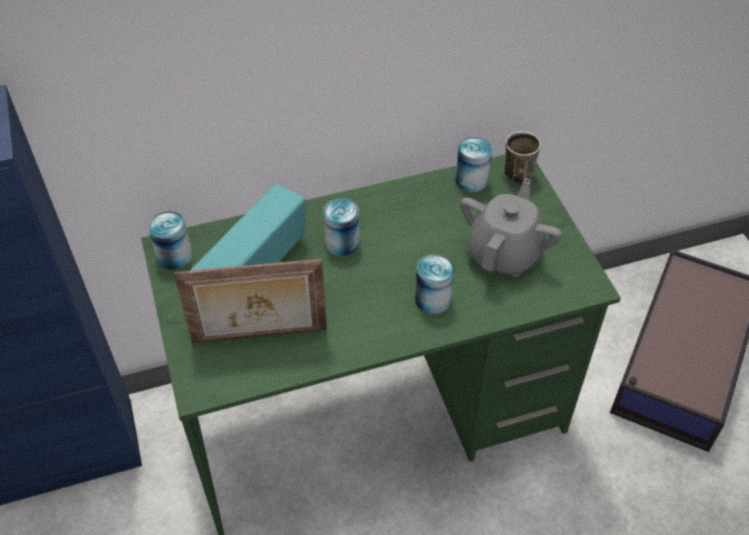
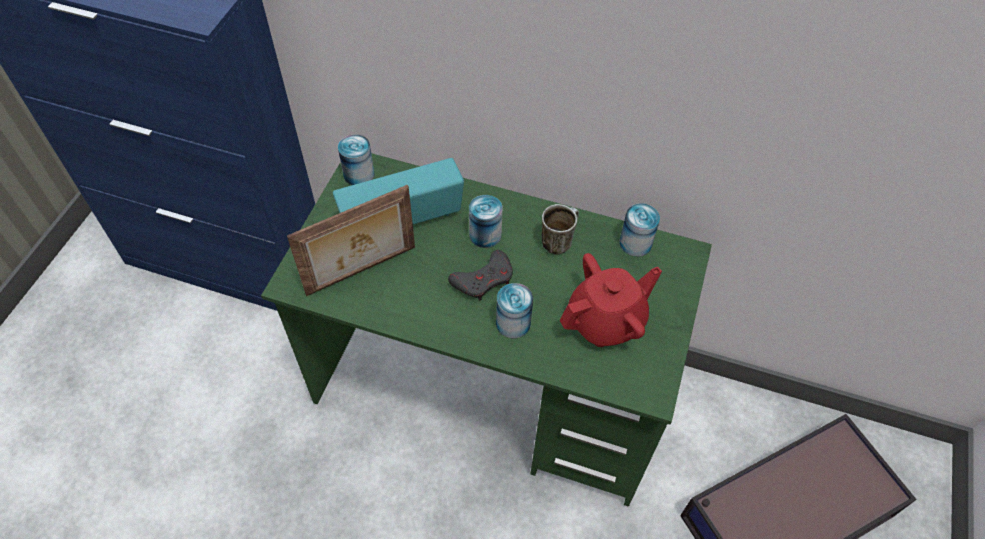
camera: 35 degrees right, 5 degrees up
(260, 337) = (362, 272): picture frame -> picture frame turned 60 degrees counterclockwise
(375, 279) = (484, 279): none -> grey game controller
(504, 253) = (606, 321): grey teapot -> red teapot
(516, 170) = (683, 257): mug -> mug (558, 240)

